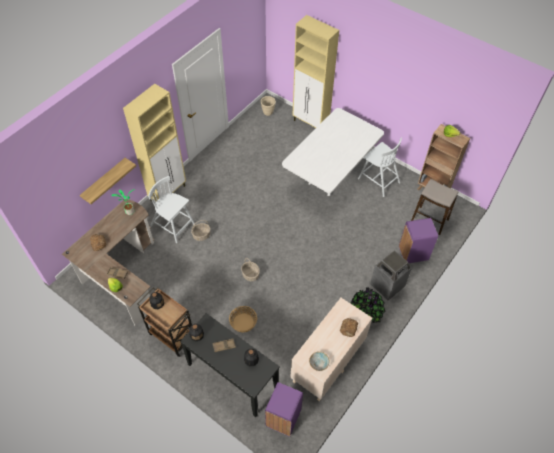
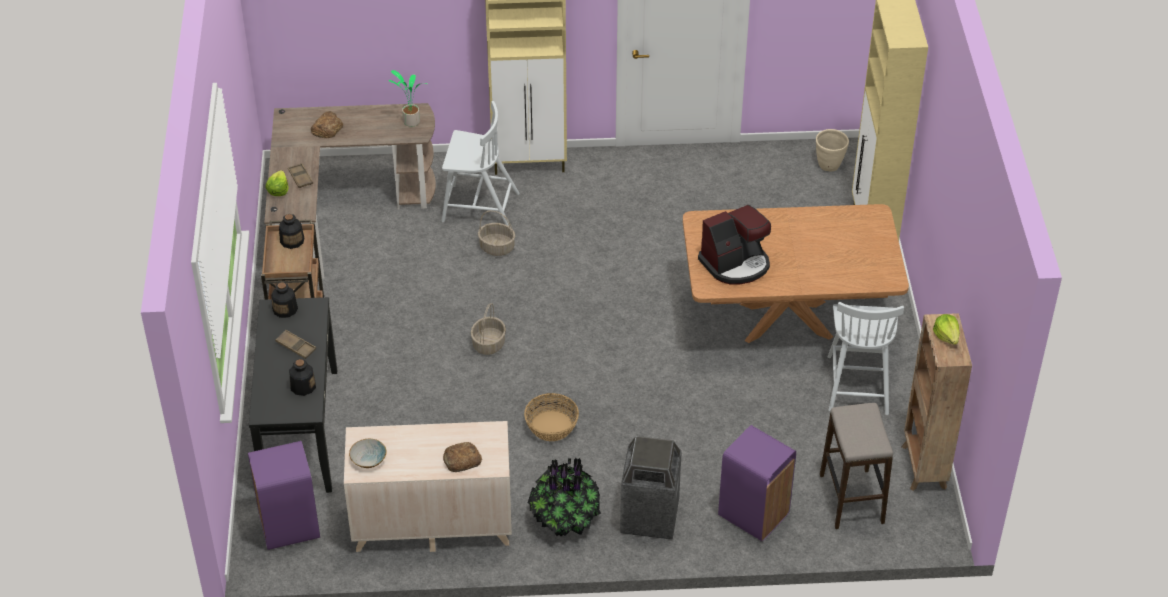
camera: 50 degrees right, 10 degrees down
(104, 181) = (411, 51): shelf -> none
(173, 225) = (478, 207): white chair -> white chair turned 105 degrees clockwise
(243, 323) = (398, 388): basket -> basket (551, 426)
(324, 168) = (736, 264): none -> coffee machine
(330, 177) = (786, 321): white dining table -> brown dining table

